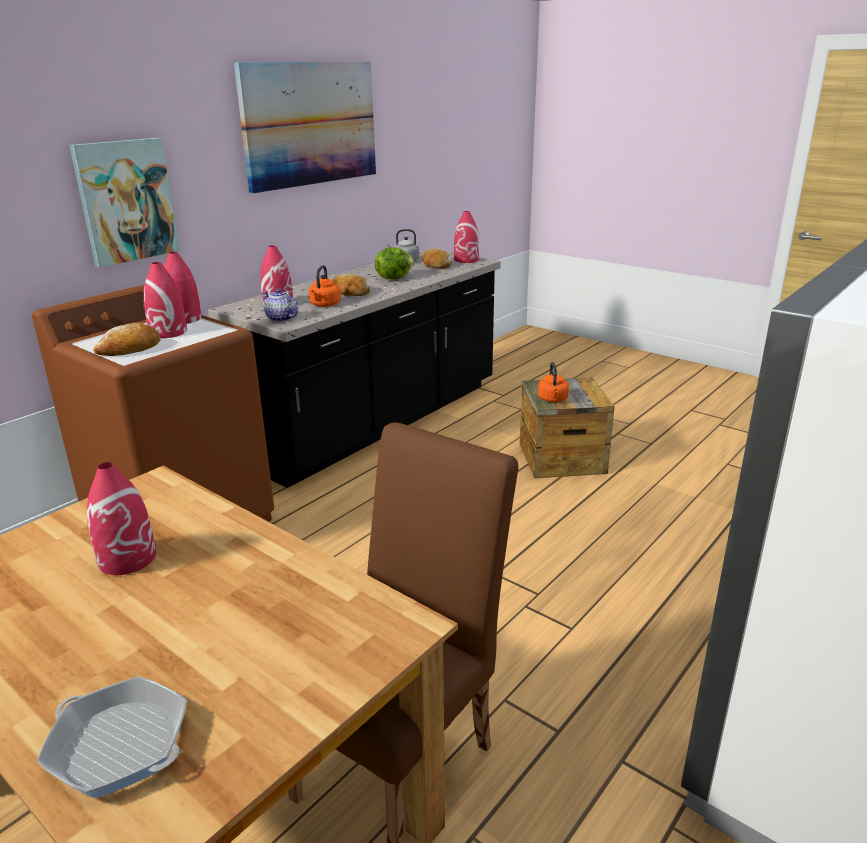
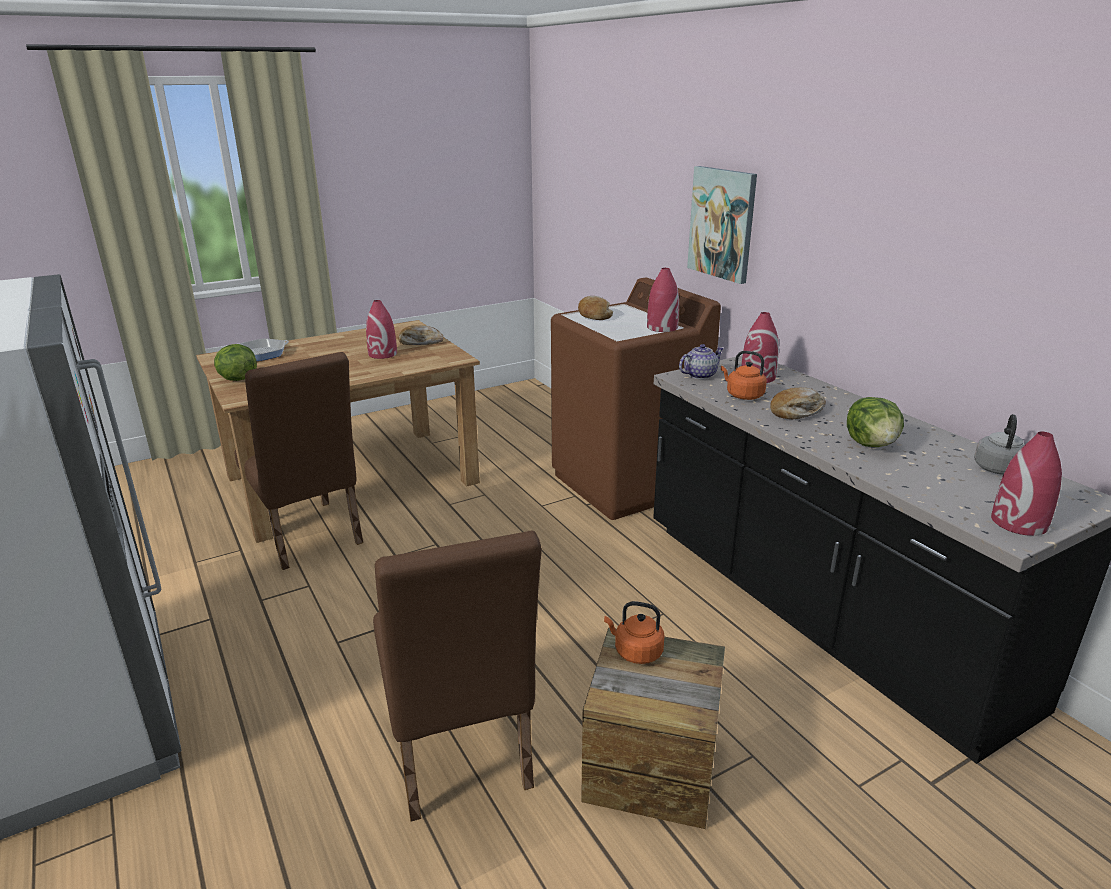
camera: 110 degrees right, 0 degrees up
(168, 332) = (627, 323): red vase -> none
(309, 688) = (237, 379): none -> lettuce
(310, 124) = (934, 198): picture -> none
(436, 265) = (969, 488): bread -> bread (420, 342)
(622, 520) = (459, 758): none -> brown chair

